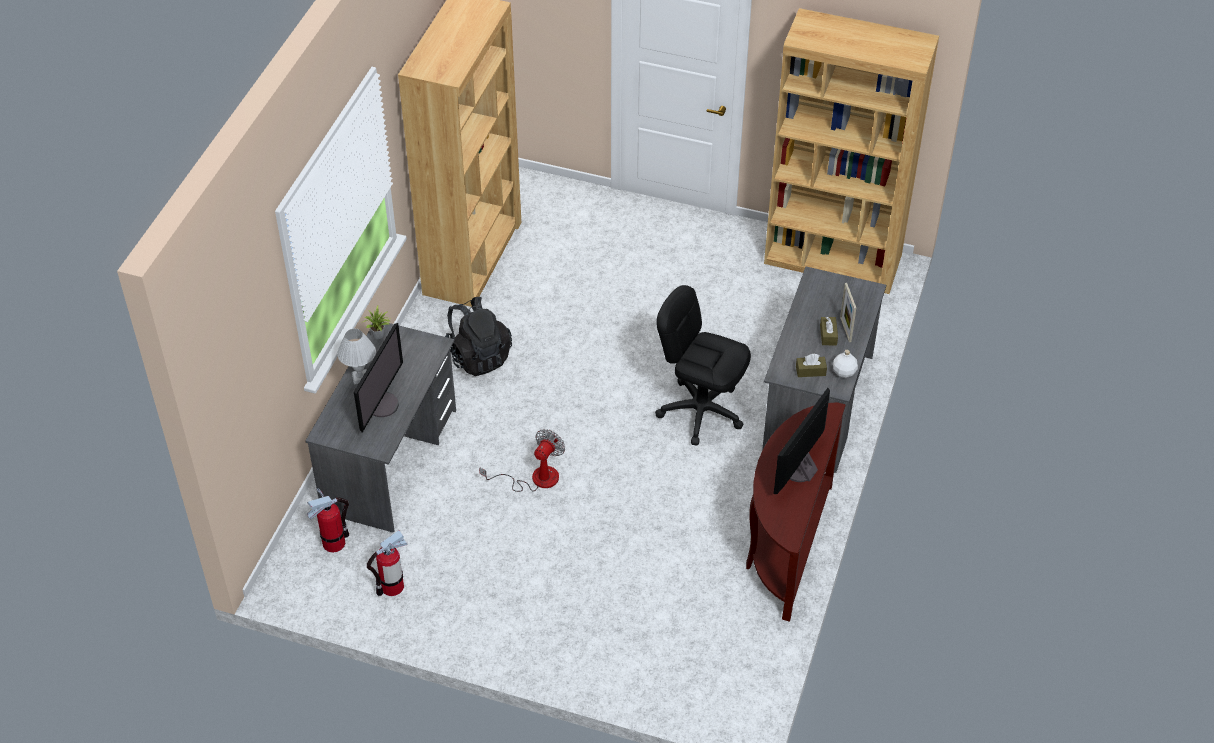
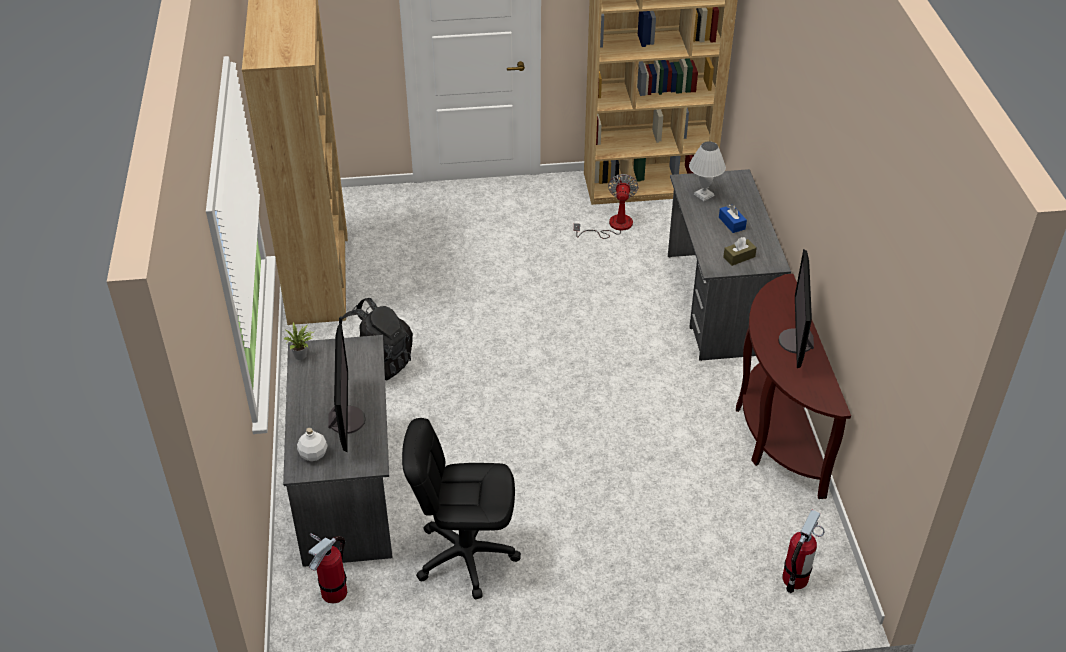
camera: 25 degrees left, 5 degrees down
(360, 378) = (306, 402): white table lamp -> white table lamp (703, 195)
(392, 586) = (423, 613): fire extinguisher -> fire extinguisher (795, 579)
(535, 478) = (504, 455): fan -> fan (613, 226)
(701, 411) = (620, 342): black office chair -> black office chair (466, 555)
(828, 335) = (732, 223): brown tissue box -> blue tissue box
(843, 372) = (768, 249): white bottle -> white bottle (313, 454)
(845, 329) = (743, 214): picture frame -> none

